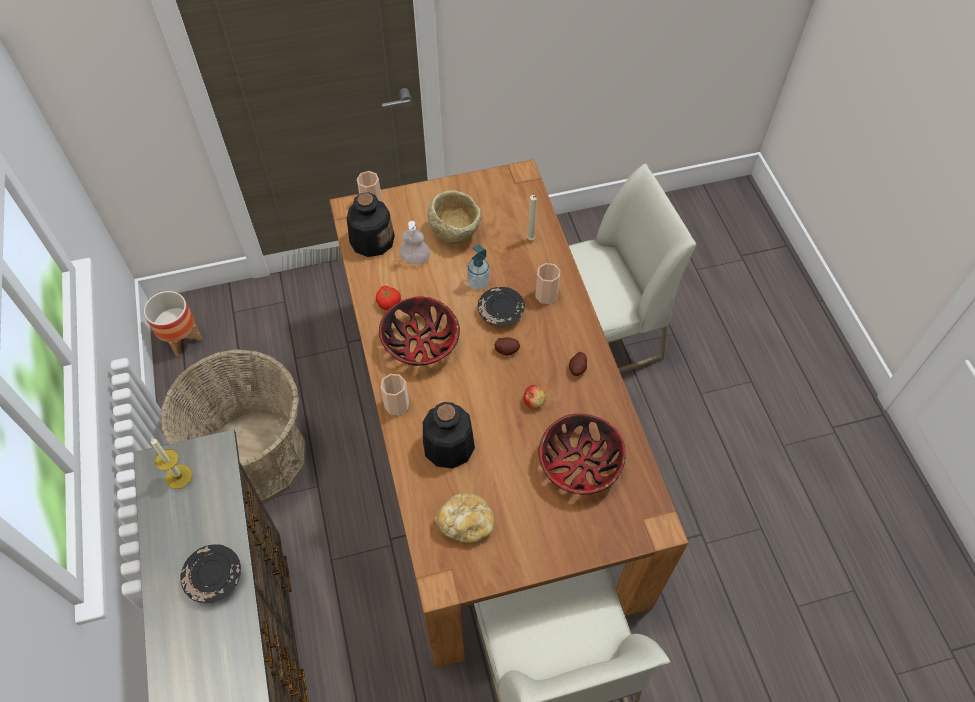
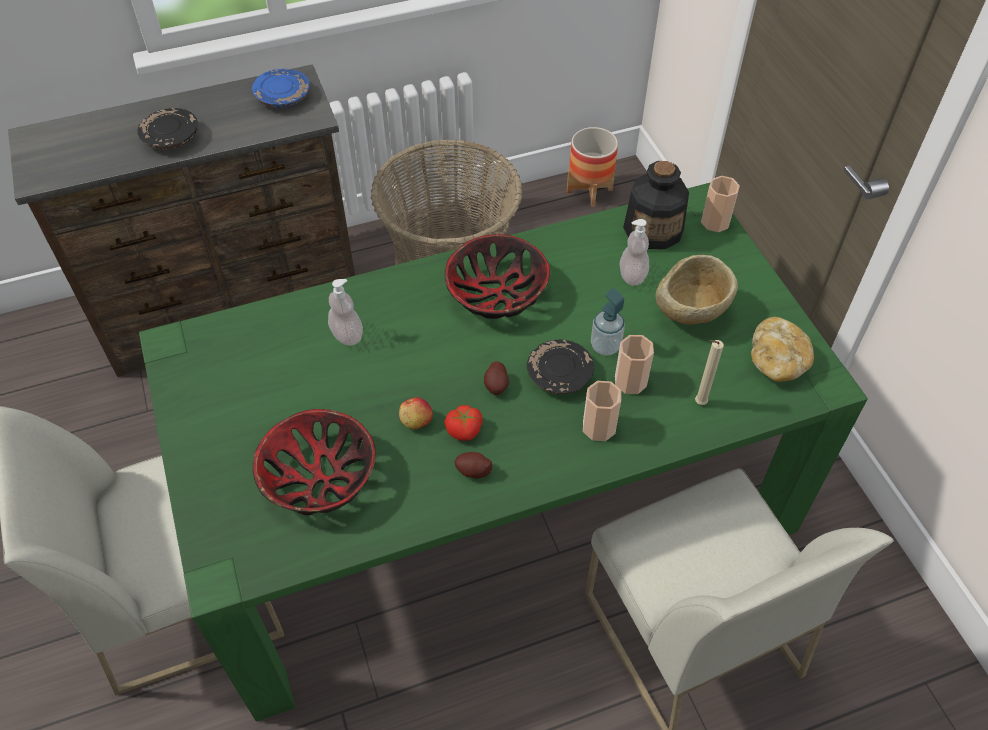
camera: 85 degrees right, 5 degrees down
(178, 476) = (283, 97): candle -> blue plate
(389, 302) = (556, 257): tomato -> tomato (464, 430)
(396, 405) = (404, 280): cup -> cup (630, 381)
(448, 446) = (347, 335): bottle -> soap dispenser
(466, 523) = (243, 360): bread -> bread (777, 361)
(487, 440) = (493, 501): brown dining table -> green dining table

